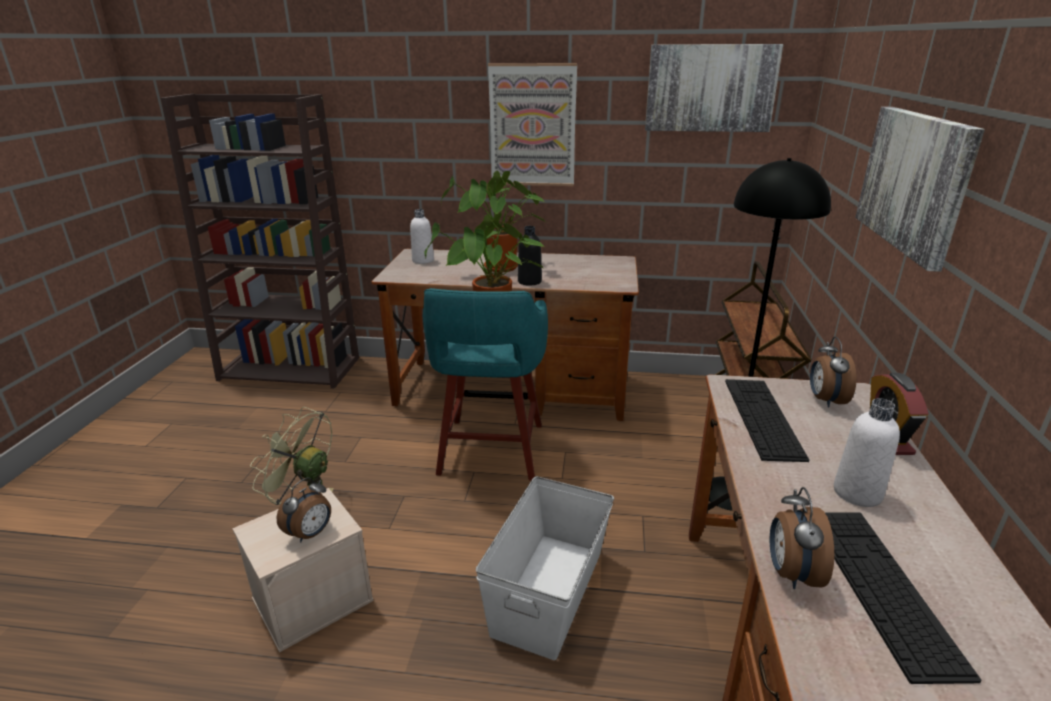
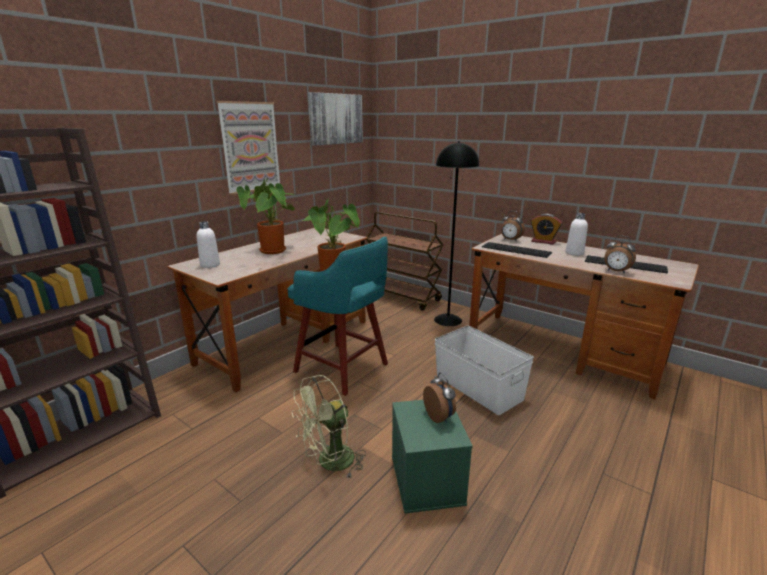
camera: 60 degrees left, 5 degrees down
(313, 598) = (425, 479): beige storage box -> green storage box
(529, 281) = (310, 250): black bottle -> none
(915, 181) = (498, 145): picture -> none

